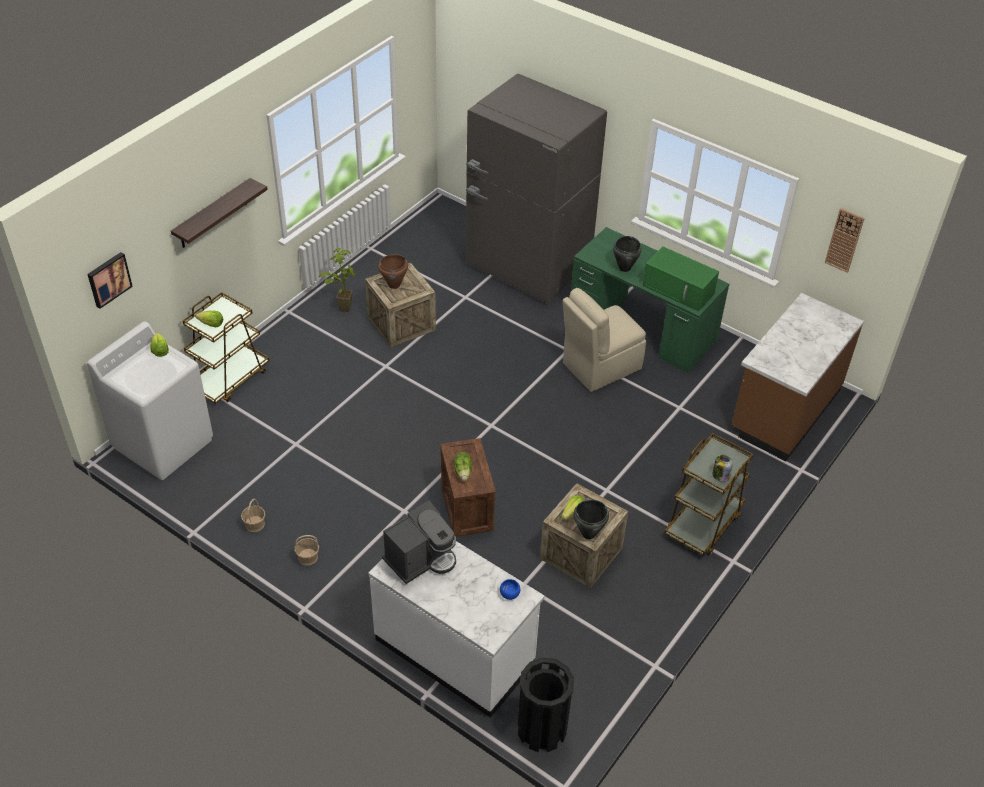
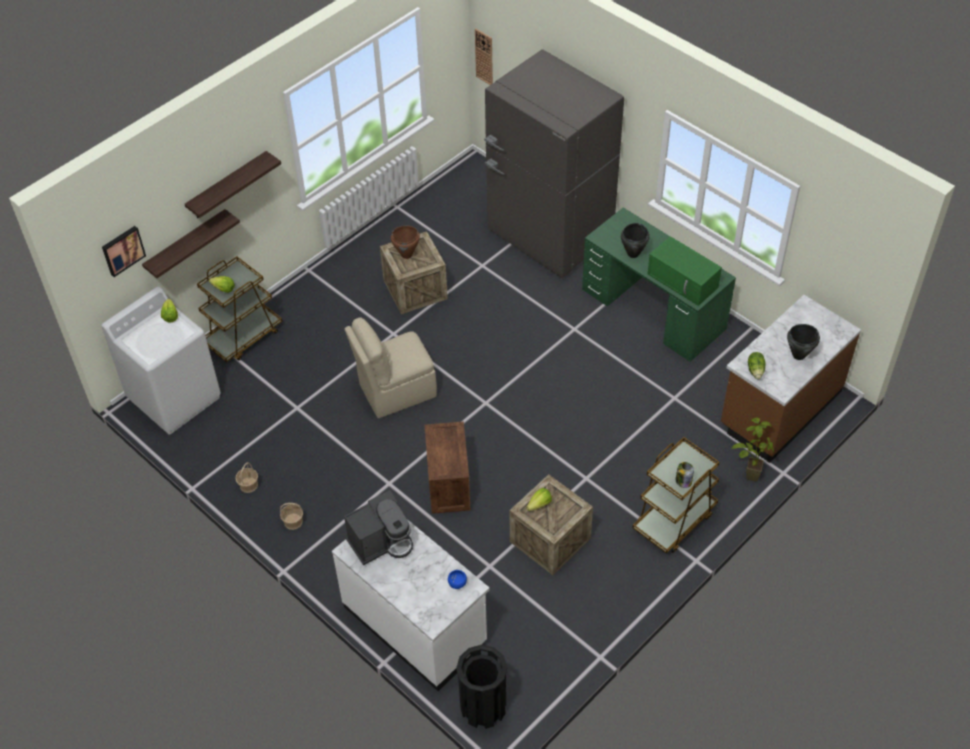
camera: 10 degrees right, 5 degrees up
(172, 277) = (186, 245): none -> shelf
(341, 307) = (359, 268): potted plant -> potted plant (747, 473)
(463, 471) = (441, 454): lettuce -> lettuce (756, 370)
(588, 533) = (550, 526): black cooking pot -> black cooking pot (798, 355)
(600, 366) = (603, 349): beige chair -> beige chair (395, 391)
(844, 240) = (842, 250): wall clock -> wall clock (484, 57)

